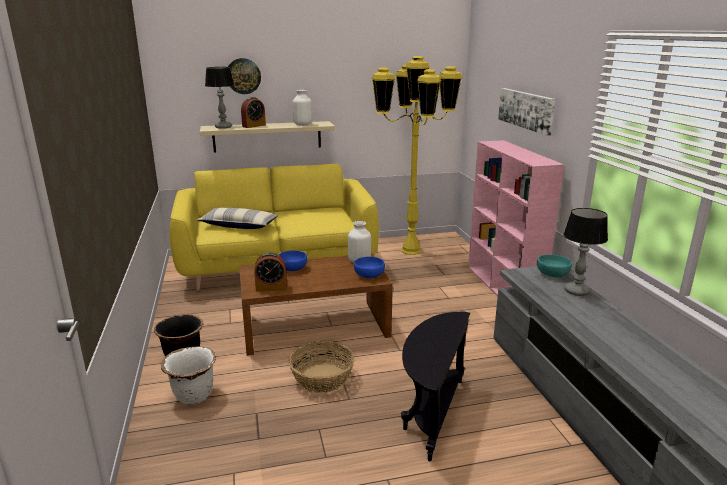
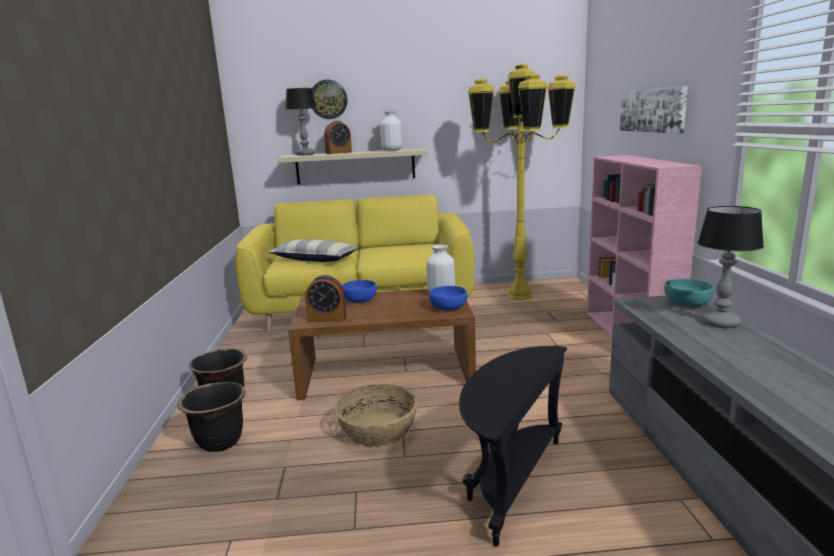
camera: 10 degrees right, 5 degrees down
(193, 395) = (219, 442): white planter -> black planter

